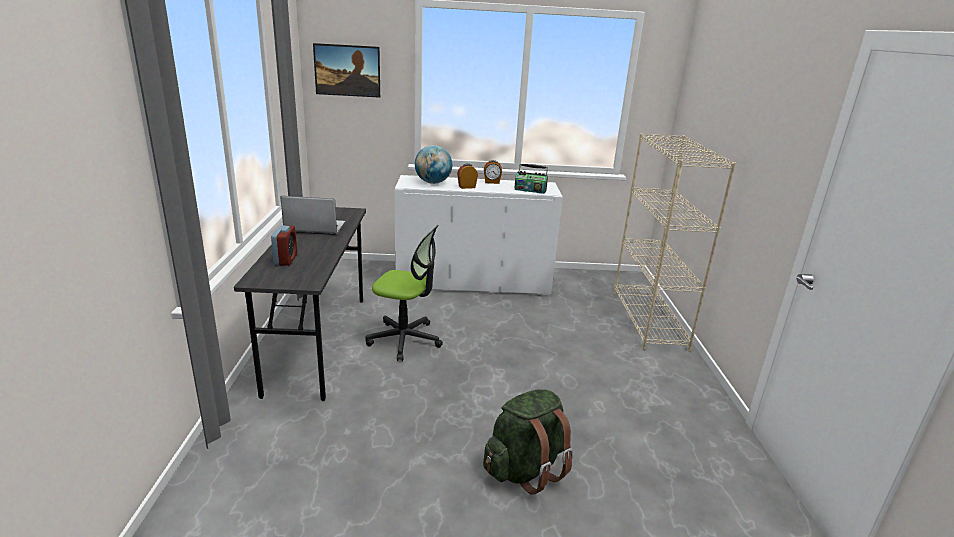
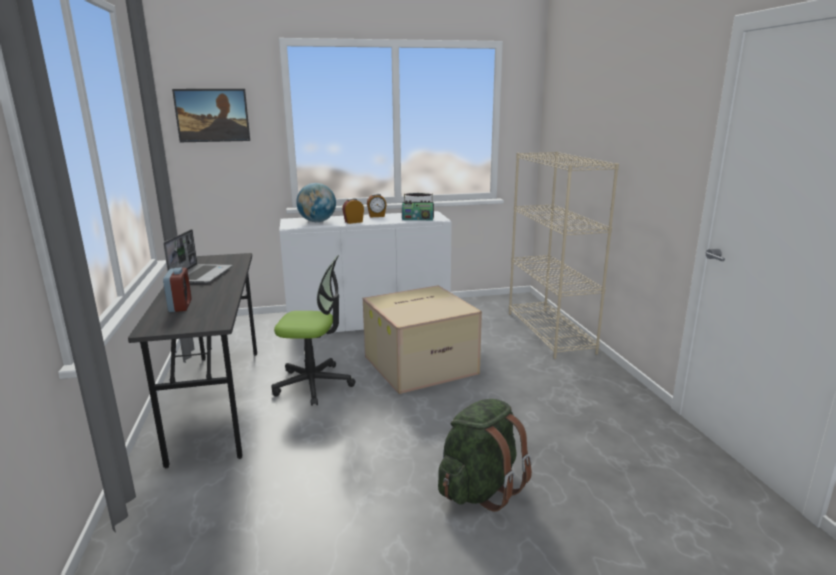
camera: 10 degrees left, 5 degrees down
(314, 228) = (202, 275): laptop -> laptop turned 105 degrees clockwise
(509, 334) = (421, 364): none -> cardboard box

